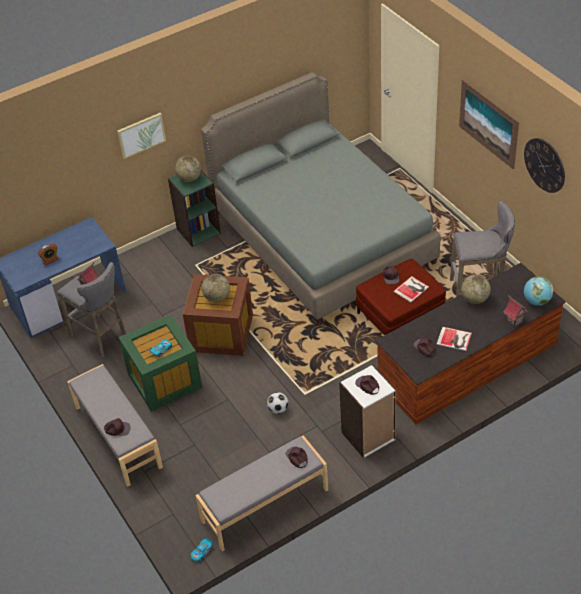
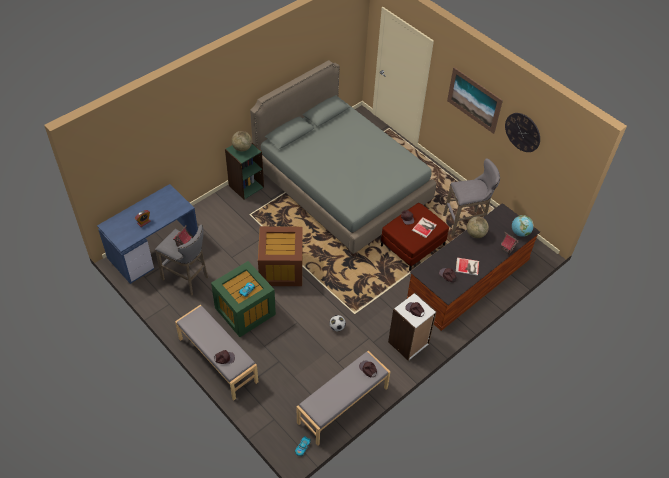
camera: 15 degrees left, 5 degrees up
(141, 135) = (208, 118): picture -> none
(217, 297) = (281, 244): globe -> none

